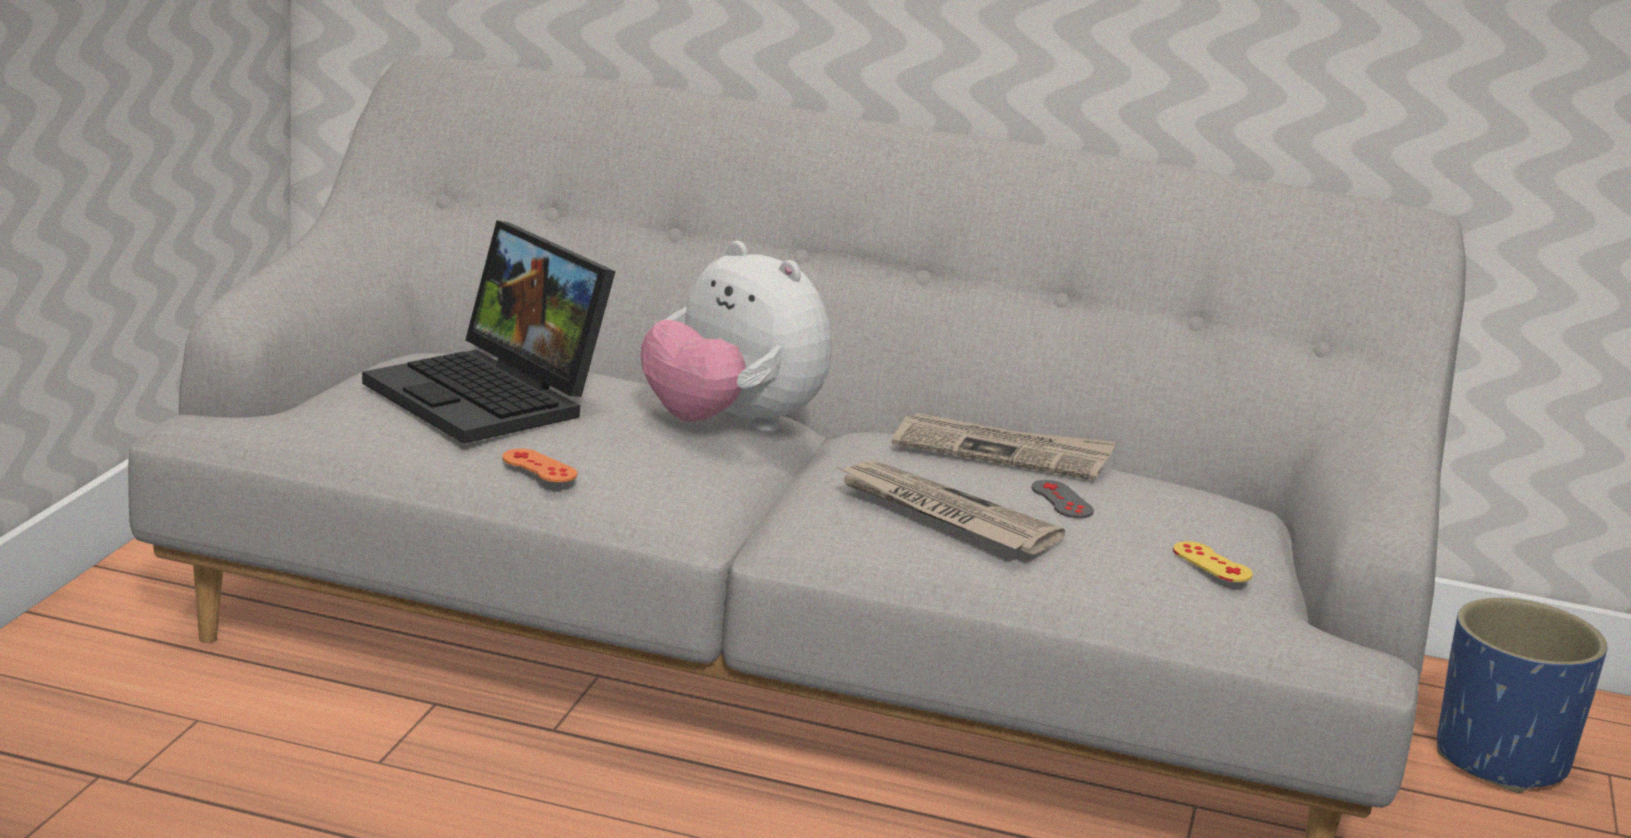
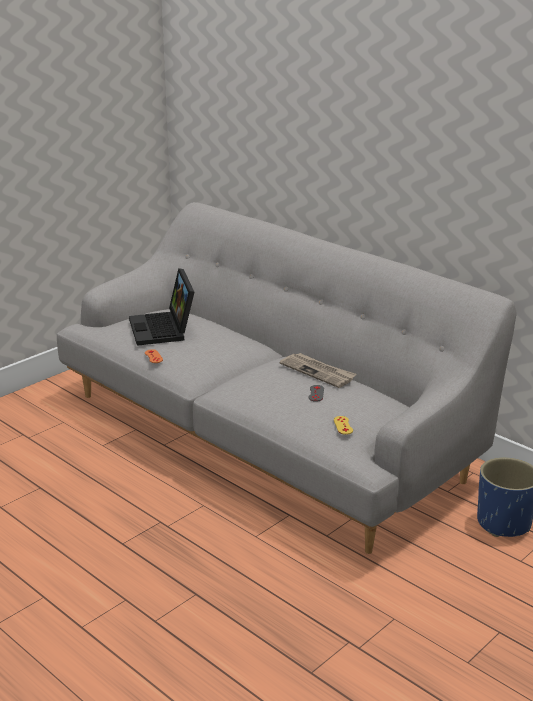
camera: 30 degrees right, 5 degrees up
(731, 426) = (236, 349): plush toy -> none
(944, 514) = (266, 392): newspaper -> none

